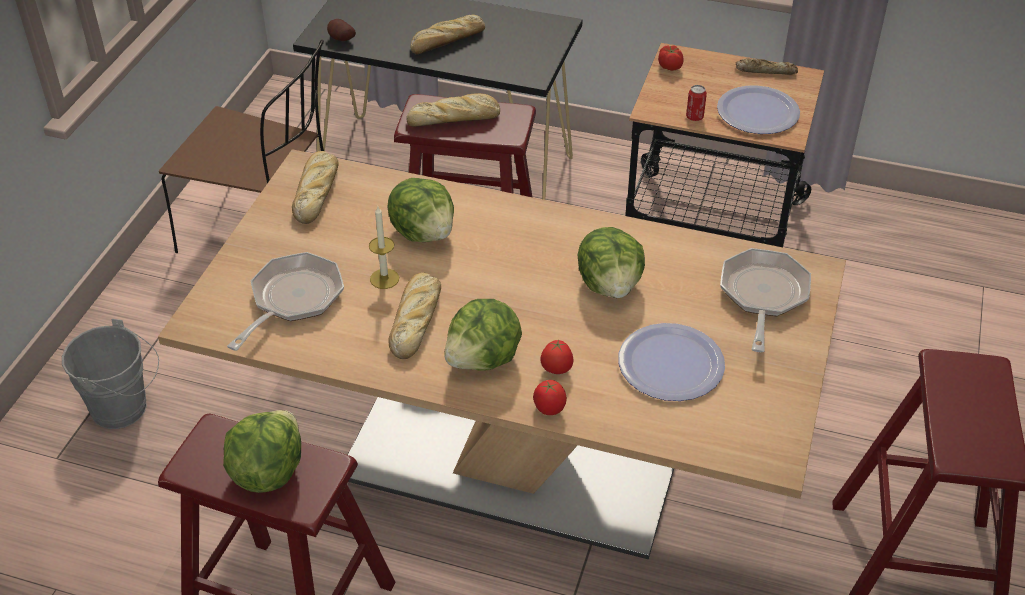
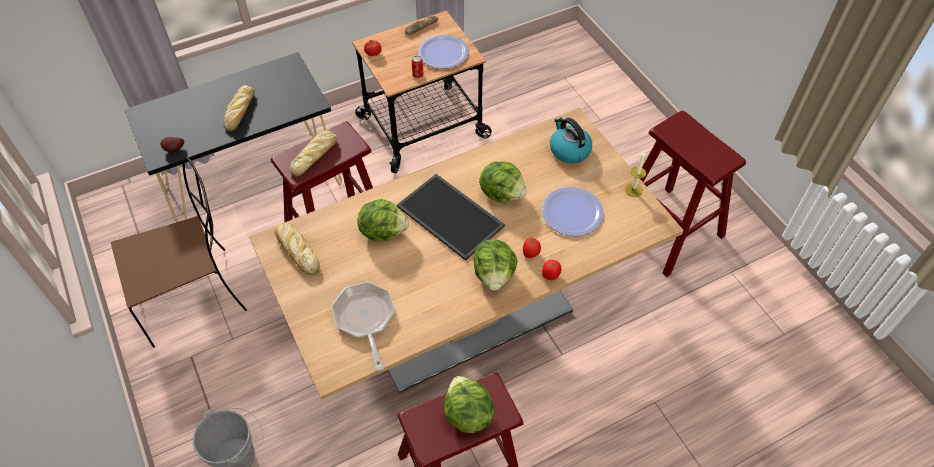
camera: 45 degrees left, 10 degrees up
(384, 278) = (396, 271): candle -> candle (633, 190)
(416, 319) = (438, 280): bread -> none
(519, 268) = (452, 216): none -> tray
(763, 296) = (569, 150): frying pan -> kettle

